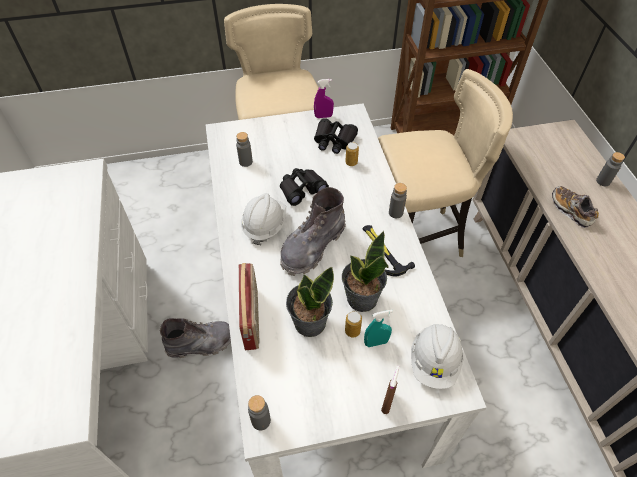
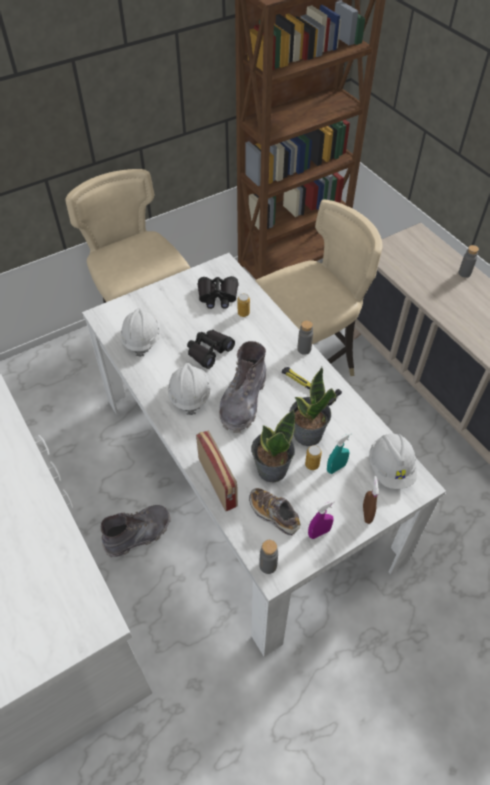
camera: 20 degrees left, 0 degrees up
(245, 162) = (142, 339): grey bottle -> white hard hat
(323, 116) = (196, 275): purple spray bottle -> purple spray bottle (319, 532)
(570, 210) = (448, 306): shoe -> shoe (274, 514)

